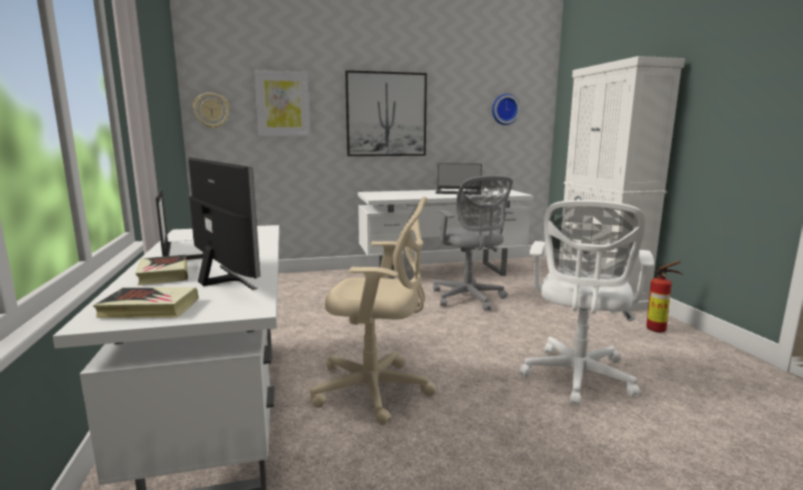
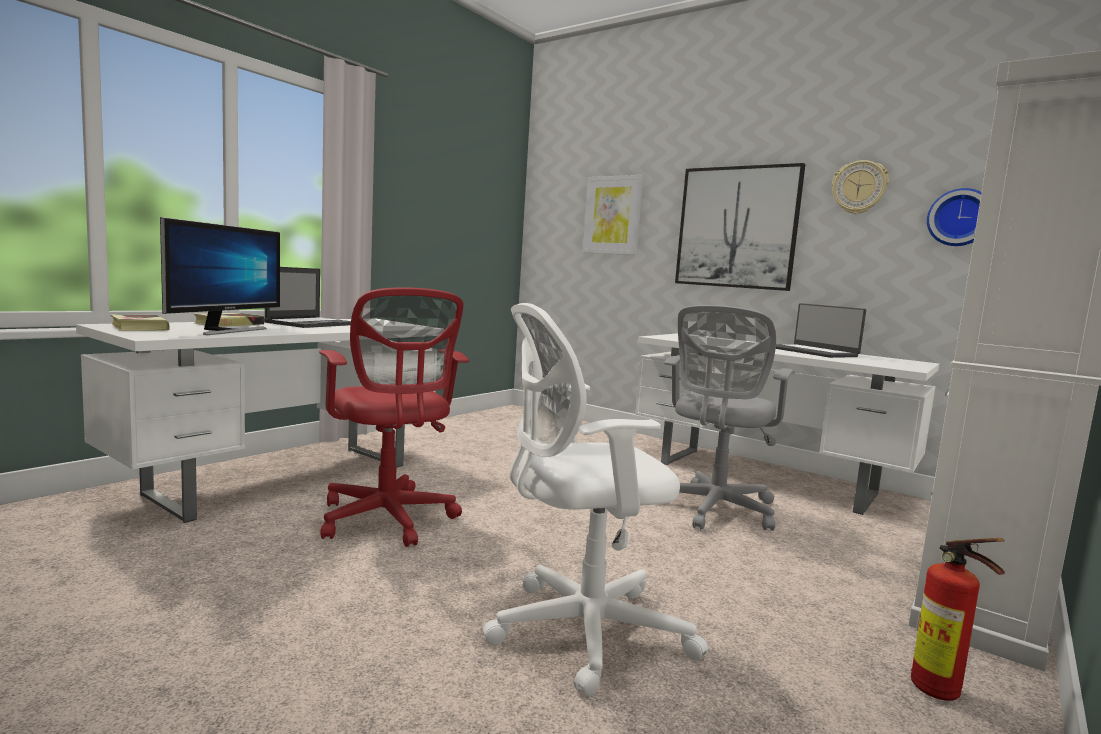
camera: 50 degrees right, 5 degrees down
(212, 110) = (547, 223): wall clock -> wall clock (859, 187)
(376, 390) = (388, 520): beige office chair -> red office chair

